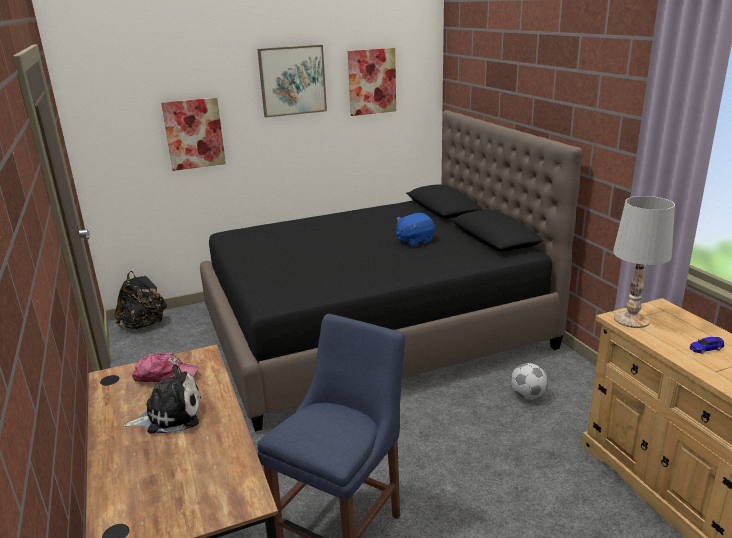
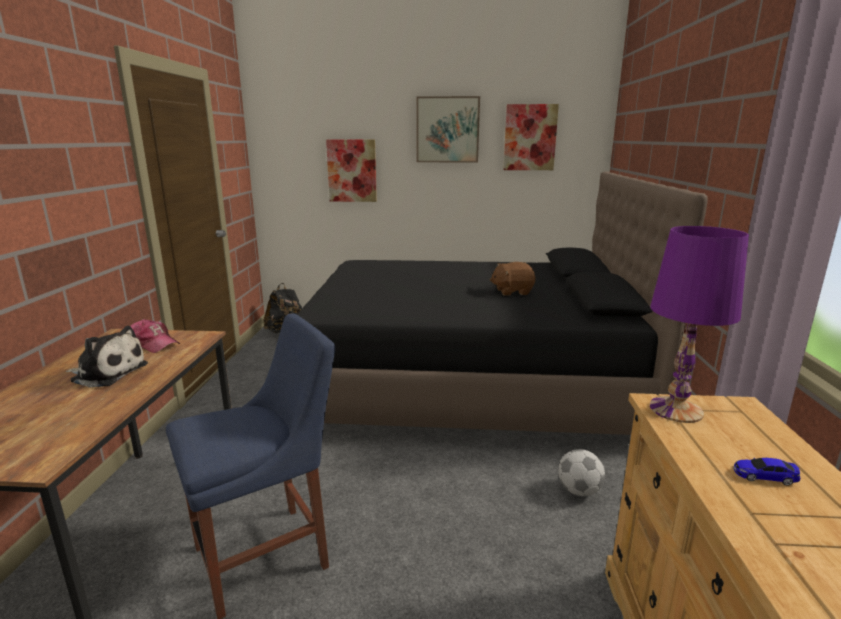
camera: 25 degrees right, 5 degrees down
(414, 241) = (512, 292): blue plush toy -> brown plush toy
(631, 319) = (675, 409): white table lamp -> purple table lamp

